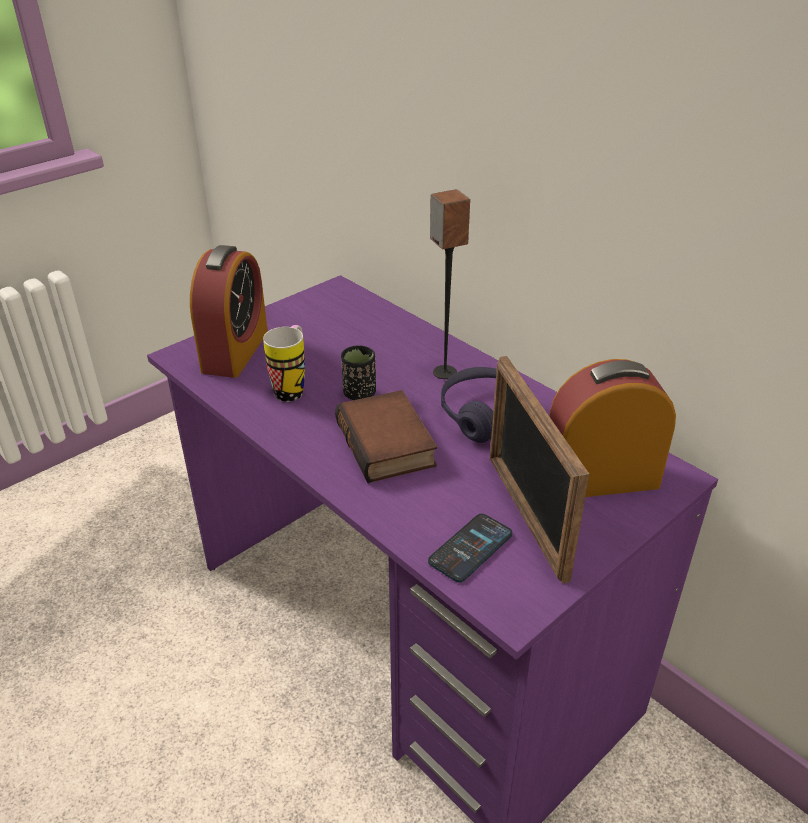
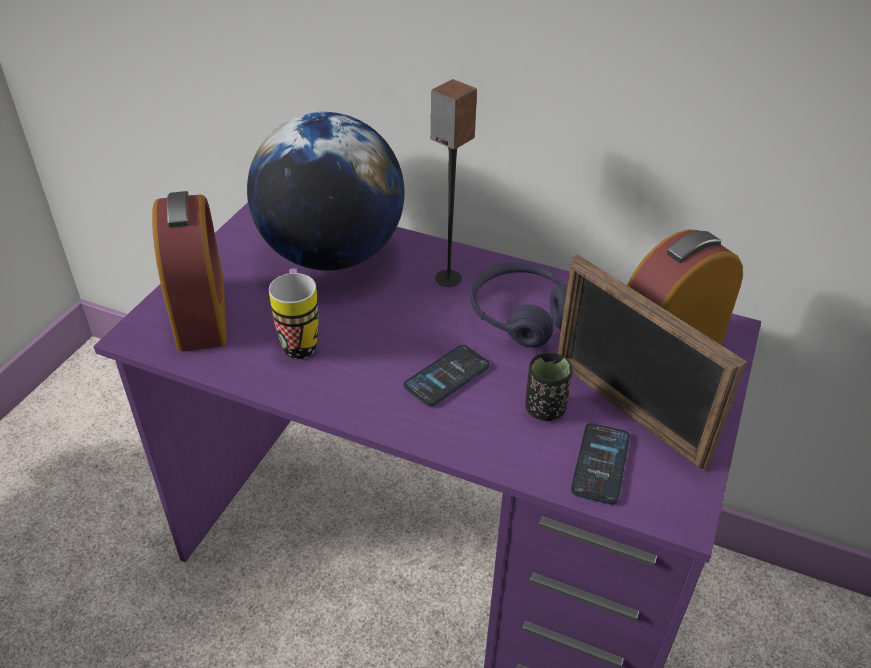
camera: 25 degrees left, 5 degrees up
(359, 394) = (377, 327): black cup -> black cup (545, 409)
(362, 333) = (332, 255): none -> globe
(389, 444) = (447, 376): book -> phone

